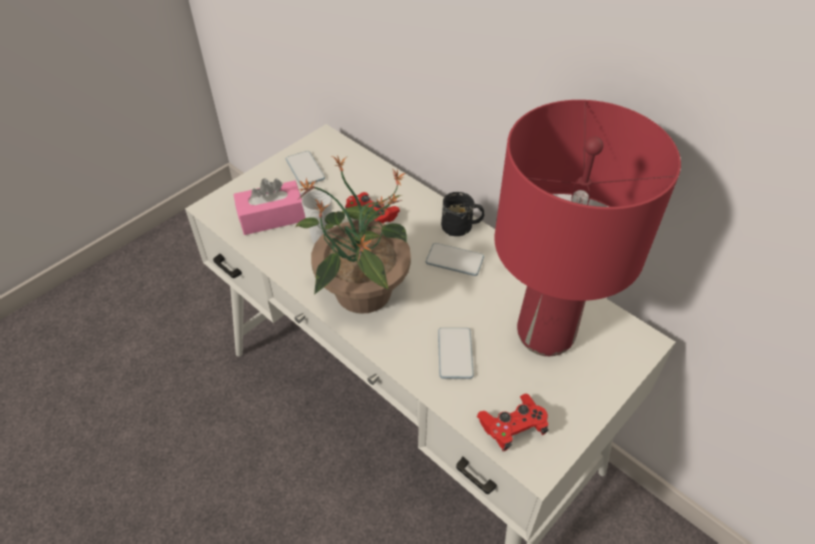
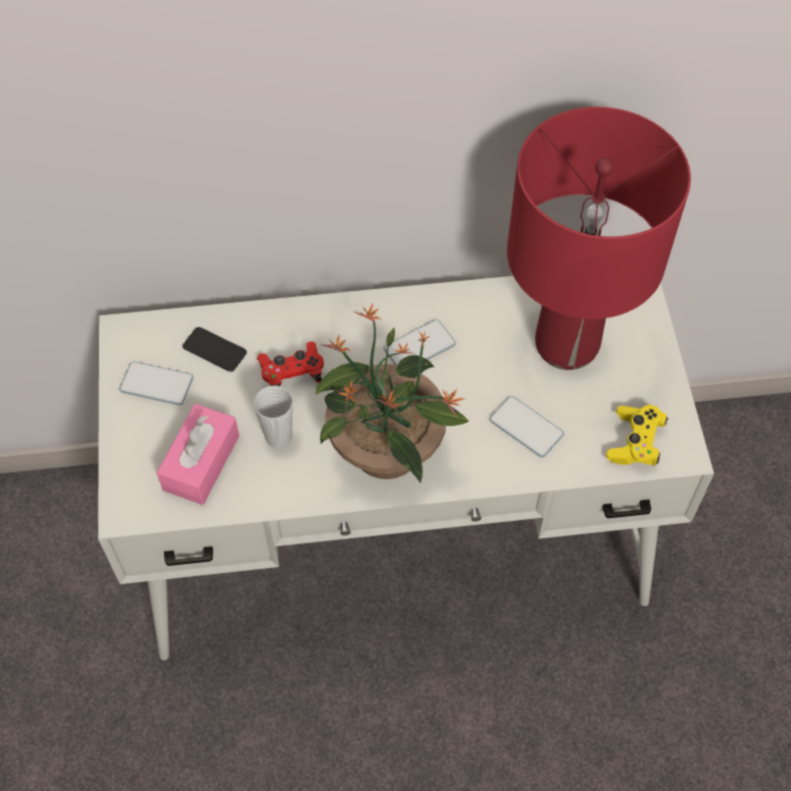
camera: 50 degrees left, 10 degrees up
(351, 177) = (214, 350): none -> phone
(462, 227) = (383, 309): black mug -> none
(512, 427) = (635, 442): red game controller -> yellow game controller

